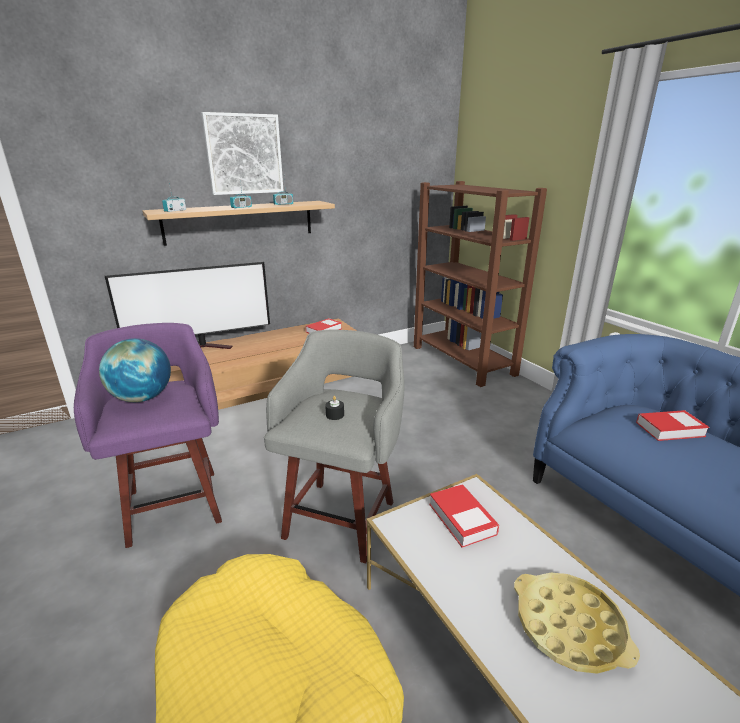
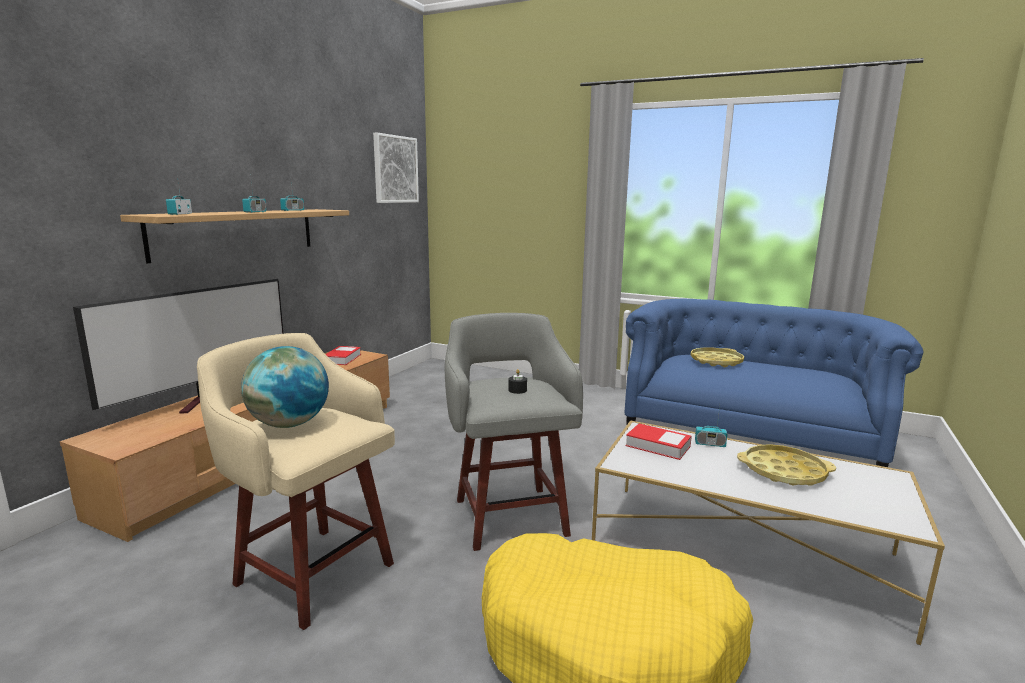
camera: 35 degrees left, 10 degrees down
(174, 503) = (311, 572): purple stool -> beige stool
(244, 154) = (240, 151): picture -> picture (395, 169)
(463, 360) = (475, 374): brown bookcase -> none
(525, 542) = (710, 444): none -> radio
(670, 429) = (716, 361): book -> yellow tray

